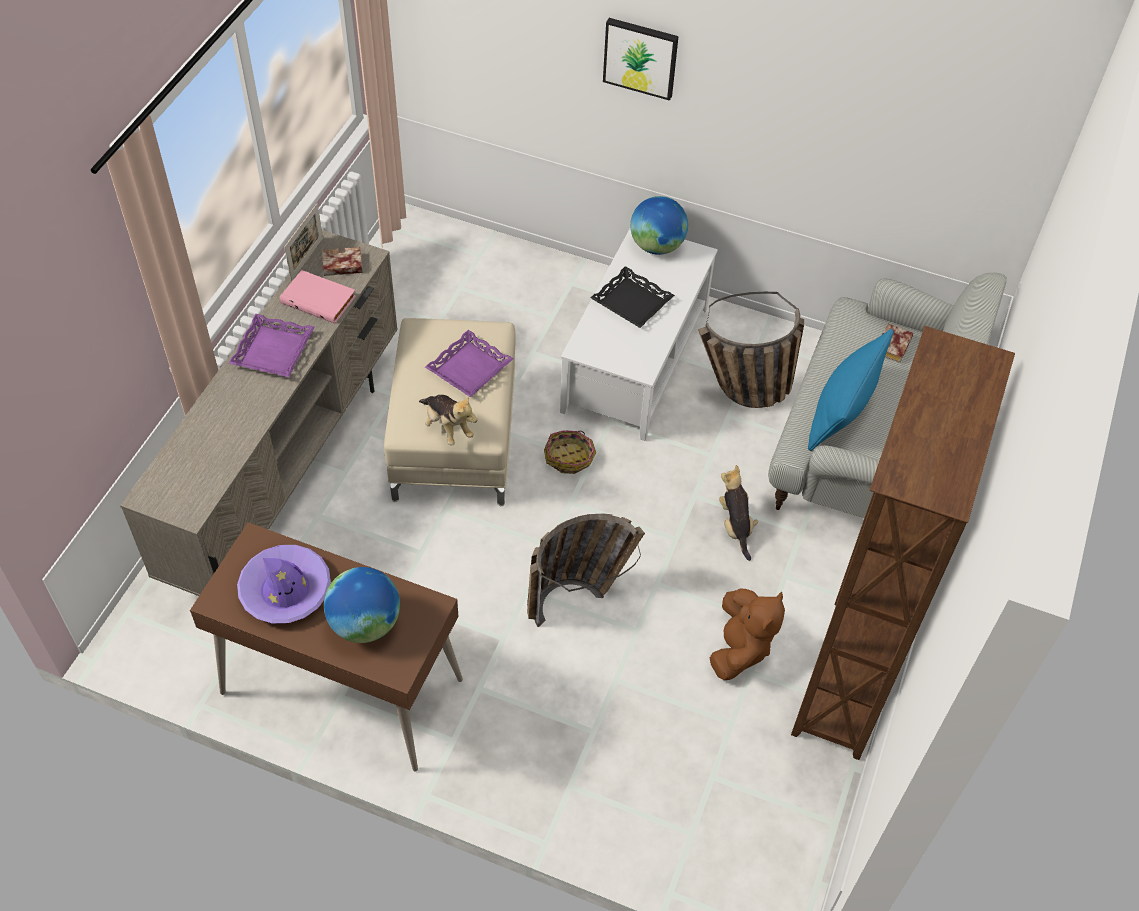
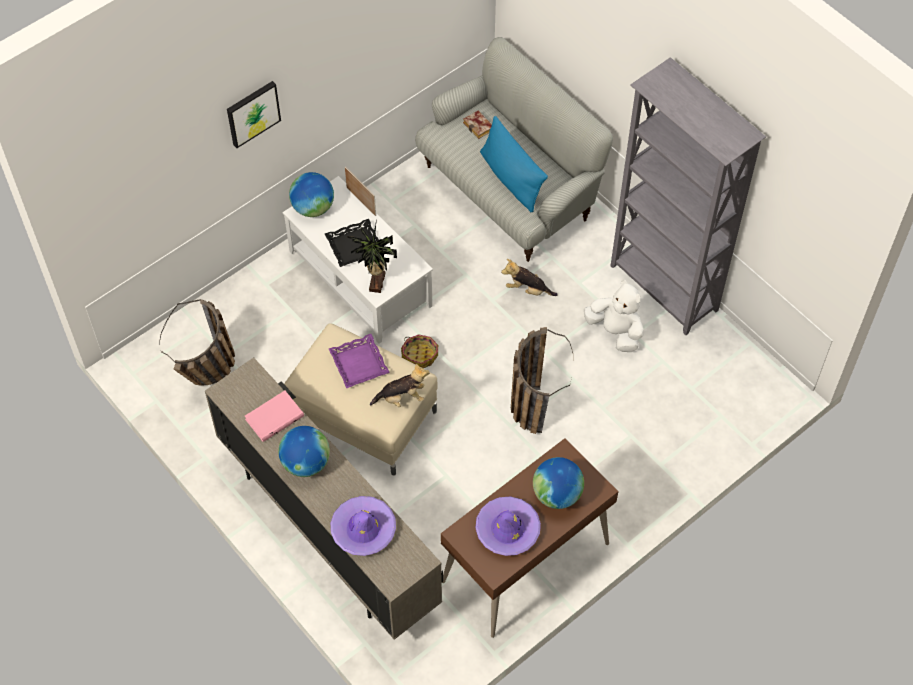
camera: 60 degrees left, 5 degrees up
(208, 438) = (363, 529): none -> purple hat
(272, 350) = (305, 463): purple tray -> globe
(307, 259) = (229, 410): picture frame -> picture frame (361, 201)
(341, 266) = (250, 392): book -> none
(594, 341) = (375, 283): none -> potted plant
(740, 648) = (615, 331): brown plush toy -> white plush toy
(742, 393) = (426, 233): basket -> basket (209, 374)
(844, 678) = (663, 289): brown bookcase -> grey bookcase

